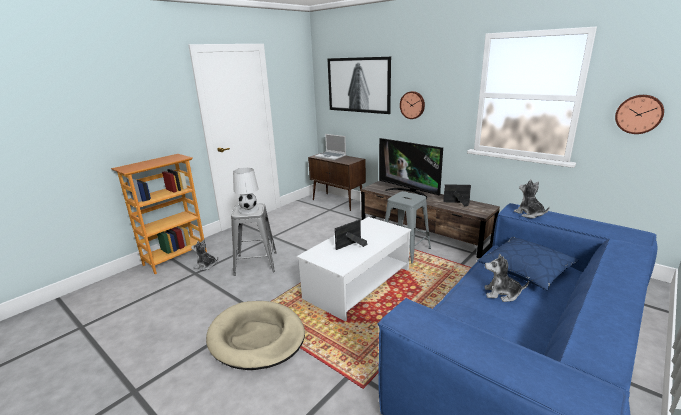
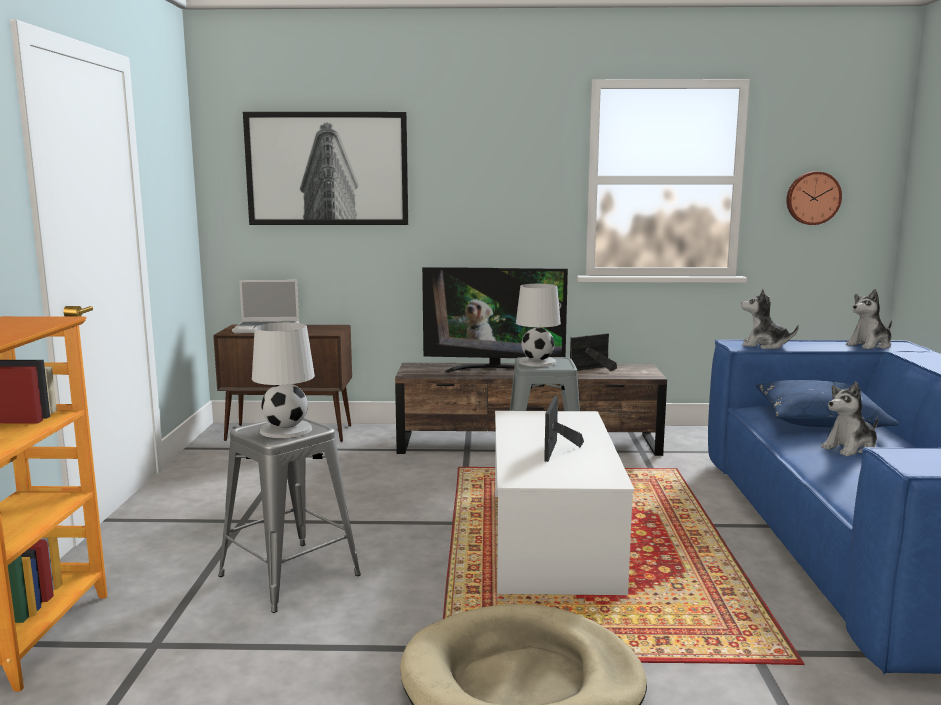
camera: 40 degrees left, 10 degrees down
(206, 266) = (160, 621): plush toy -> plush toy (870, 345)
(403, 196) = (537, 362): none -> white table lamp
(412, 105) = (459, 204): wall clock -> none

